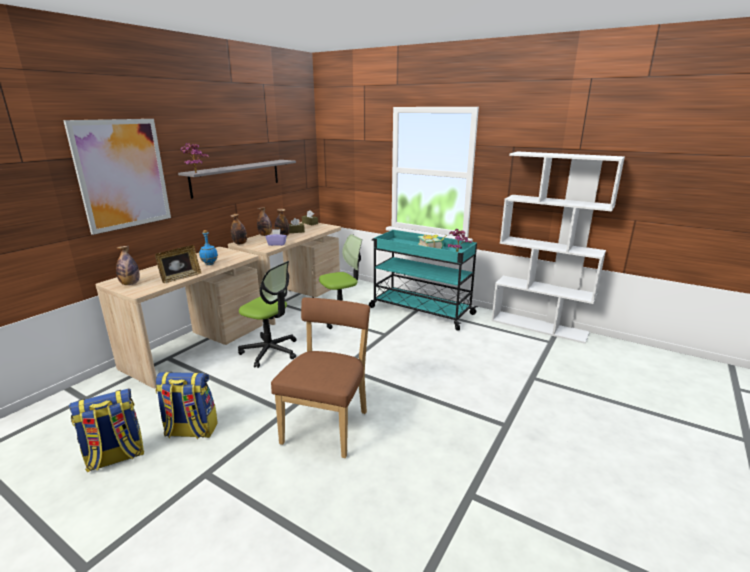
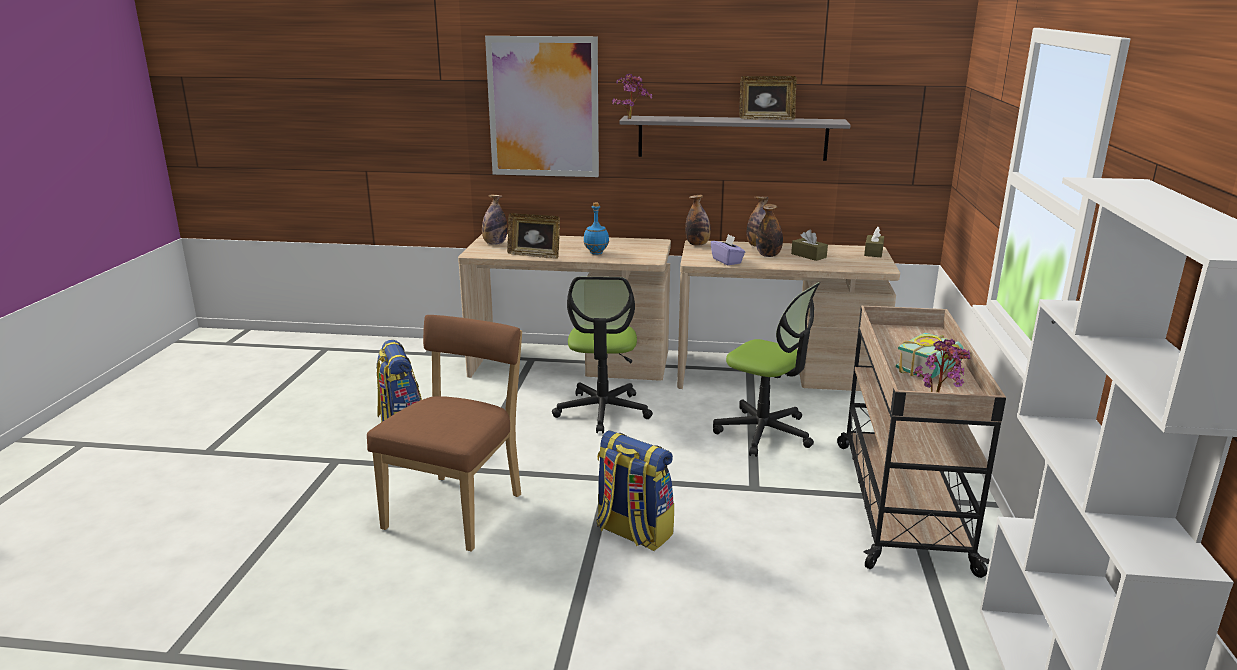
camera: 65 degrees right, 0 degrees up
(115, 457) = (345, 406): backpack -> backpack (633, 532)
(254, 163) = (766, 119): none -> picture frame
(328, 425) = (458, 508): brown chair -> brown chair turned 60 degrees counterclockwise
(420, 310) = (900, 502): turquoise cart -> beige cart

